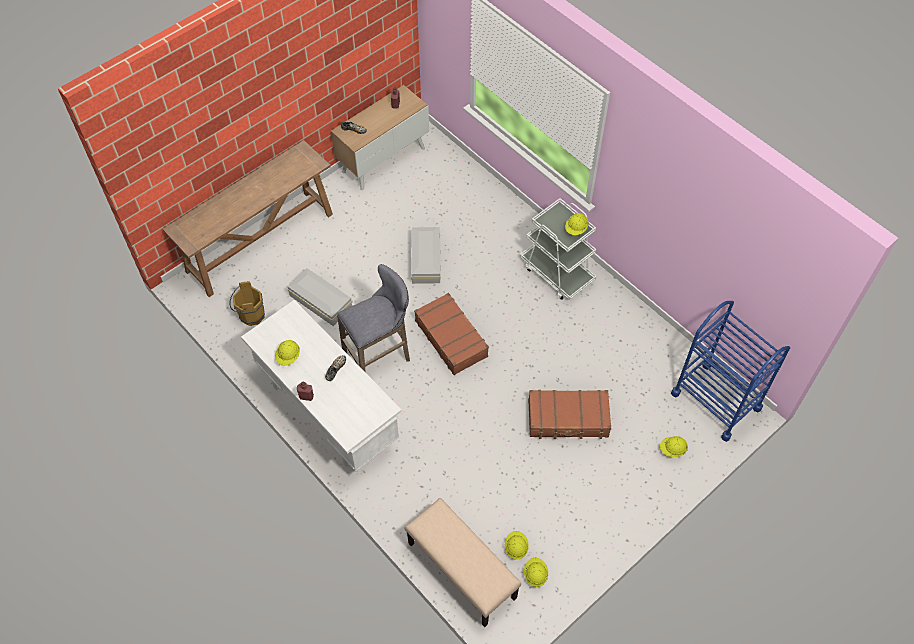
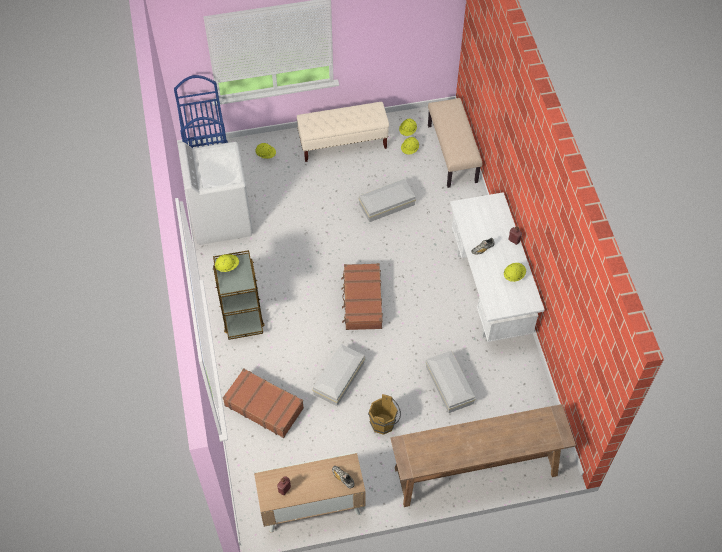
camera: 150 degrees left, 0 degrees up
(250, 315) = (515, 402): brown bucket -> brown bucket (384, 424)
(380, 356) = (426, 314): grey stool -> none
(494, 458) = (388, 204): none -> white storage box
(557, 272) = (241, 312): white cart -> brown cart
(568, 419) = (319, 205): brown suitcase -> brown suitcase (264, 406)
(599, 513) = (343, 143): none -> beige bench
(654, 351) = (221, 218): none -> white washing machine

